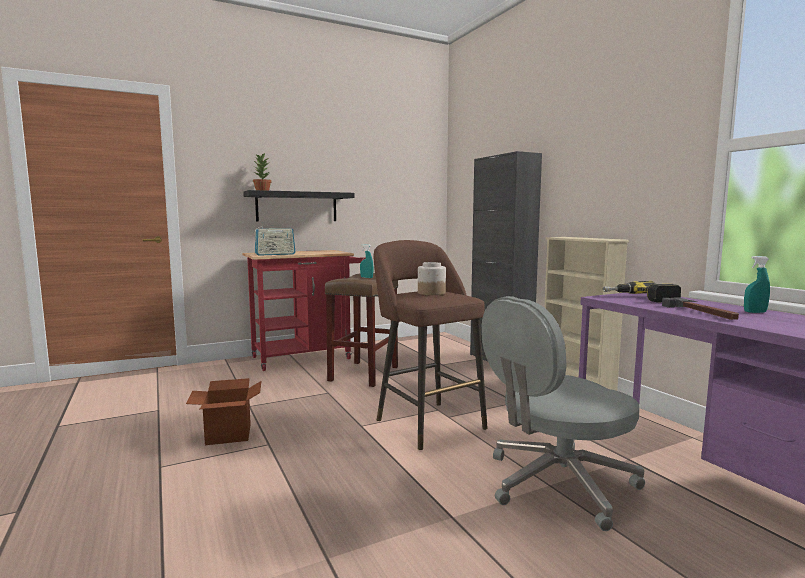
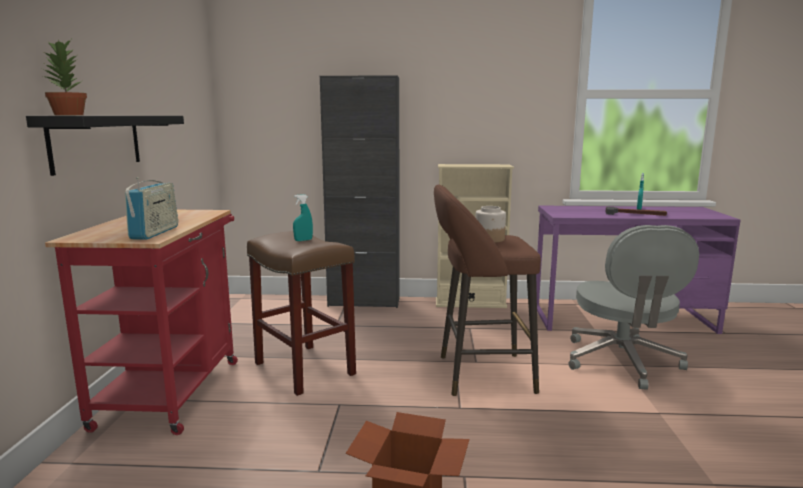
camera: 60 degrees left, 5 degrees up
(640, 298) = (574, 211): power drill -> none

